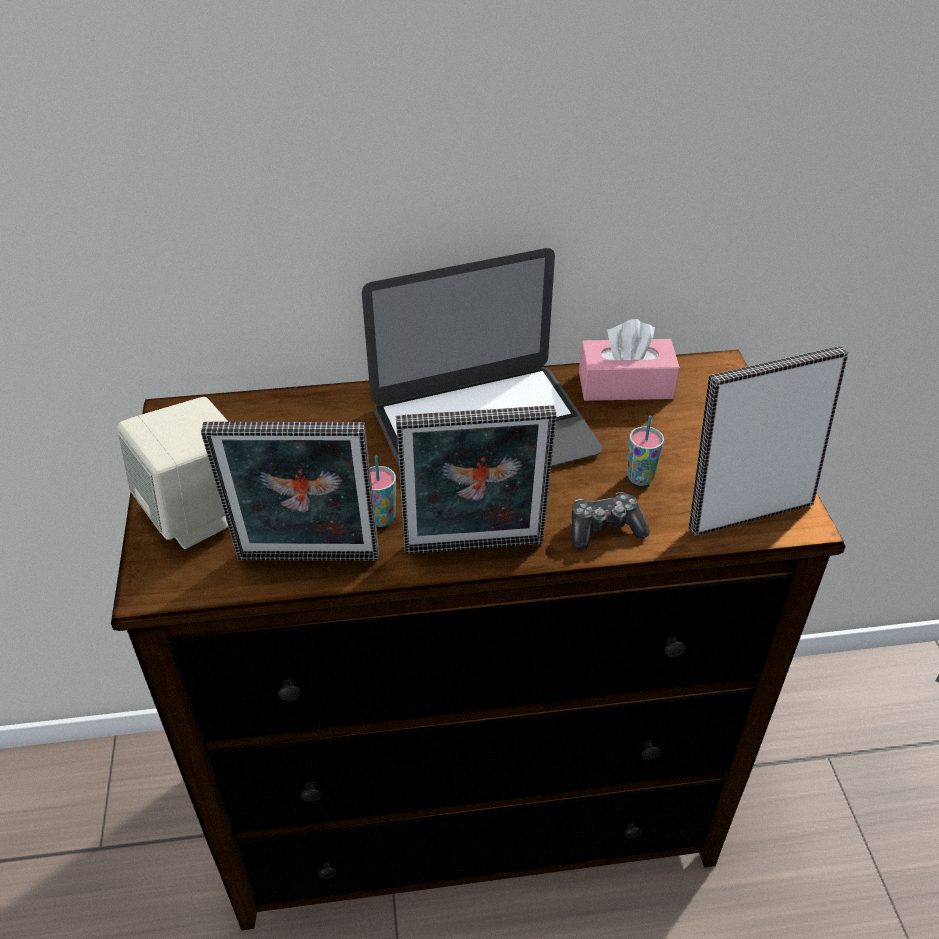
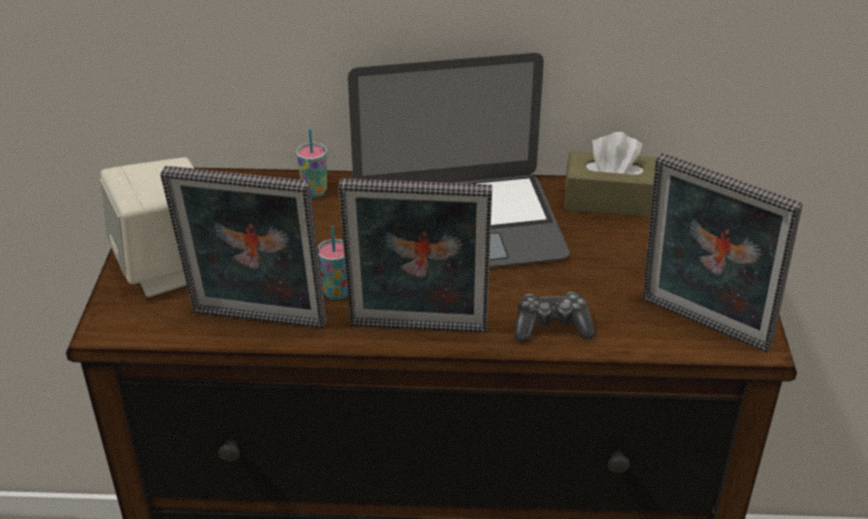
camera: 10 degrees right, 5 degrees down
(625, 385) = (610, 200): pink tissue box -> brown tissue box
(640, 478) = (600, 285): cup -> cup (314, 192)
(746, 510) = (701, 327): picture frame -> picture frame turned 135 degrees counterclockwise

